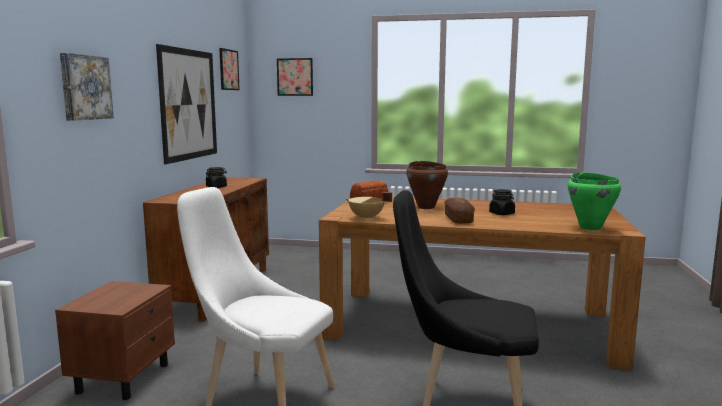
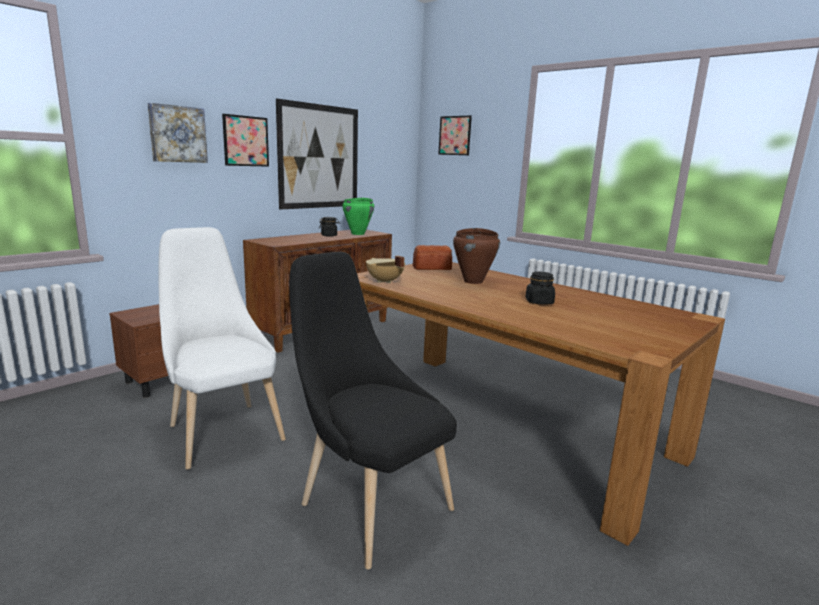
camera: 30 degrees right, 5 degrees up
(228, 69) = (384, 126): picture -> picture (246, 141)
(458, 219) = (471, 299): bread -> none
(590, 228) = (608, 340): green cooking pot -> green cooking pot (358, 234)

